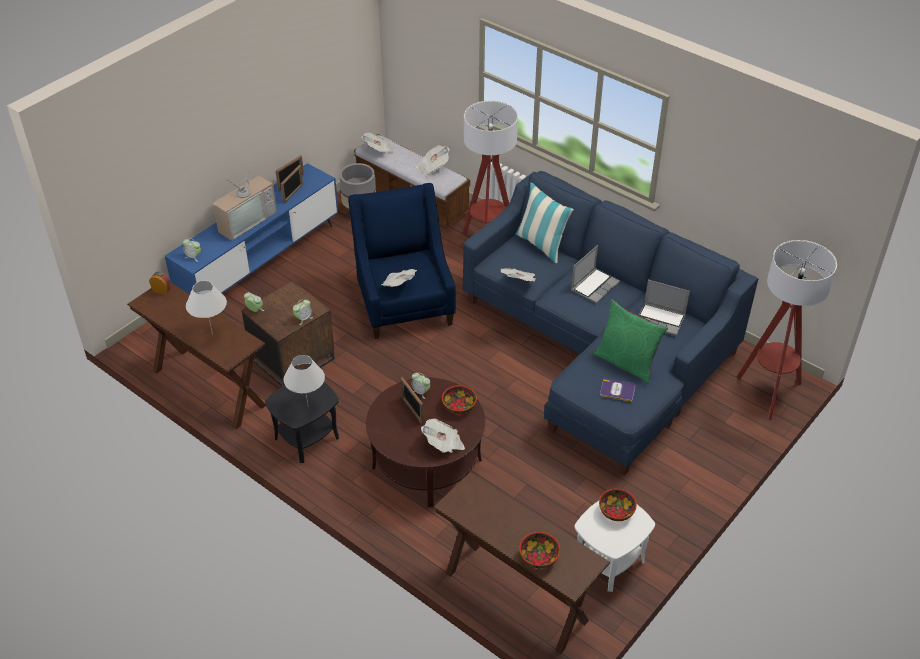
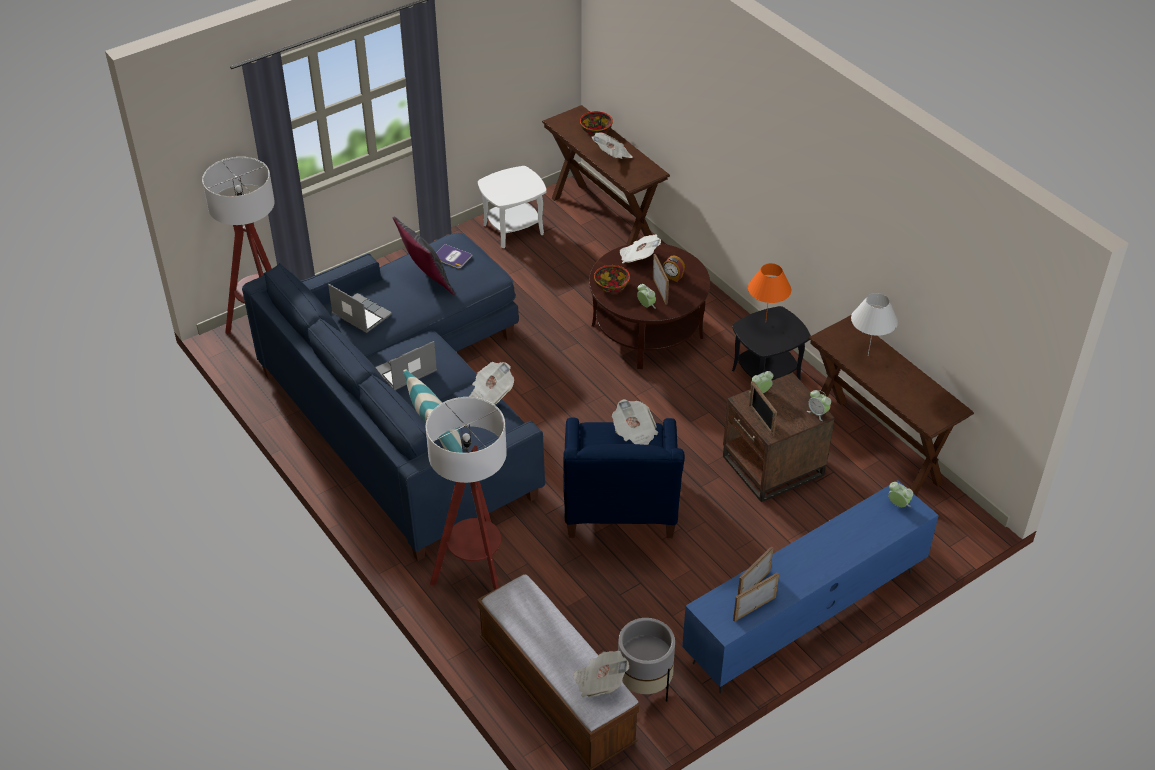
camera: 165 degrees left, 0 degrees up
(162, 290) = (932, 420): alarm clock -> alarm clock (673, 277)
(245, 220) = (826, 552): television -> none
(300, 296) = (761, 420): none -> picture frame
(308, 407) = (765, 322): white table lamp -> orange table lamp
(432, 167) = (526, 626): newspaper -> newspaper (612, 155)
(616, 511) = (505, 192): bowl -> none
(626, 363) = (426, 281): green pillow -> grey pillow

